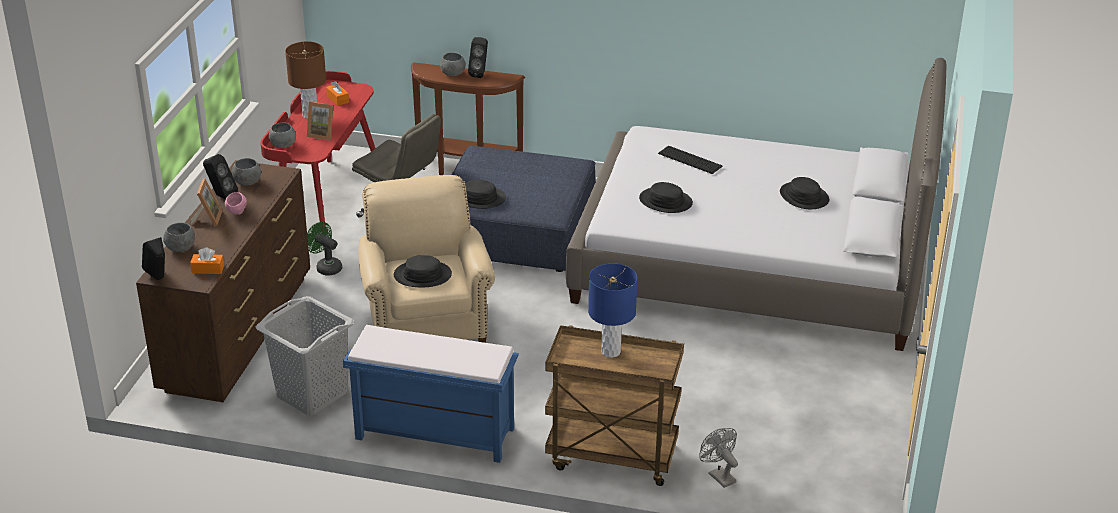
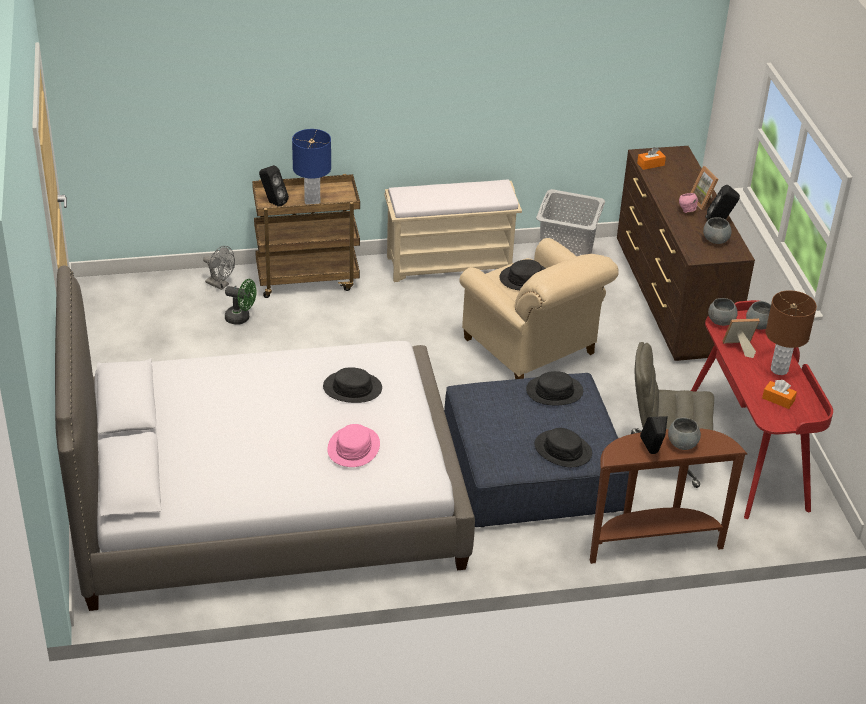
camera: 155 degrees right, 5 degrees up
(159, 279) = (675, 150): black speaker -> black speaker (273, 203)
(180, 248) = (691, 174): grey bowl -> grey bowl (720, 321)
(326, 267) = (669, 378): green fan -> green fan (241, 318)
(433, 434) = (450, 264): blue bench -> beige bench
(690, 160) = (354, 447): keyboard -> pink hat
(804, 197) = (210, 432): black hat -> black hat (563, 450)

